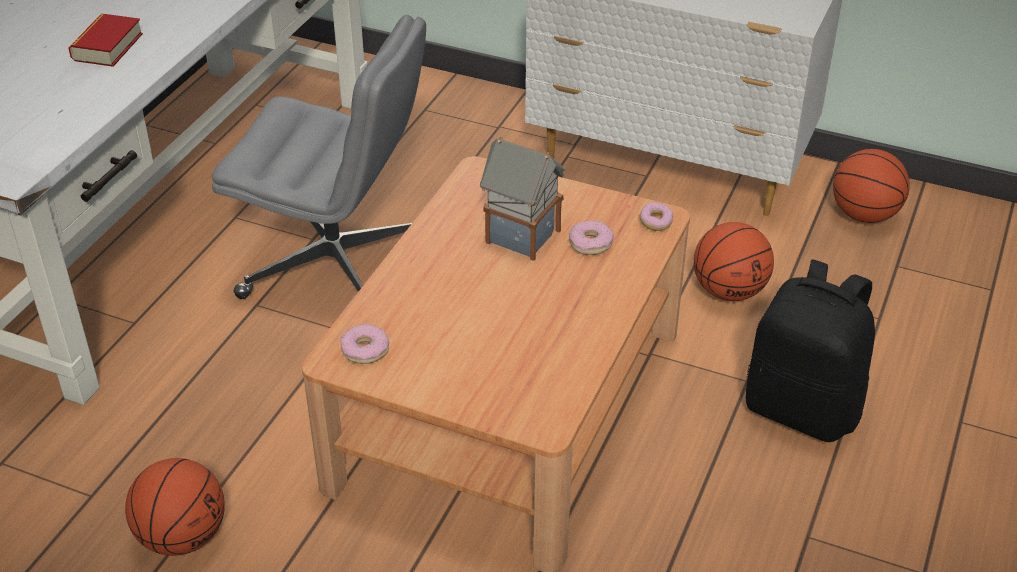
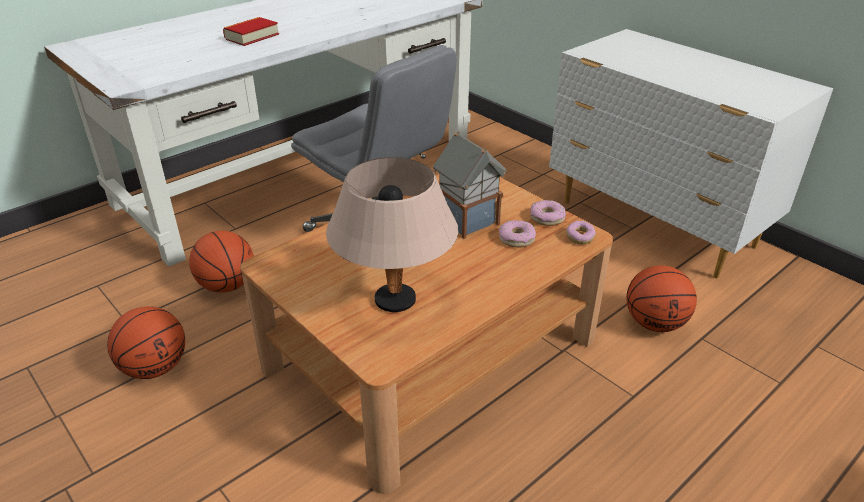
camera: 25 degrees right, 5 degrees down
(365, 350) = (293, 264): donut -> donut (547, 218)
(511, 356) = (394, 300): none -> beige table lamp
(803, 408) = (672, 435): black backpack -> none
(864, 215) = (803, 299): basketball -> basketball (227, 285)

